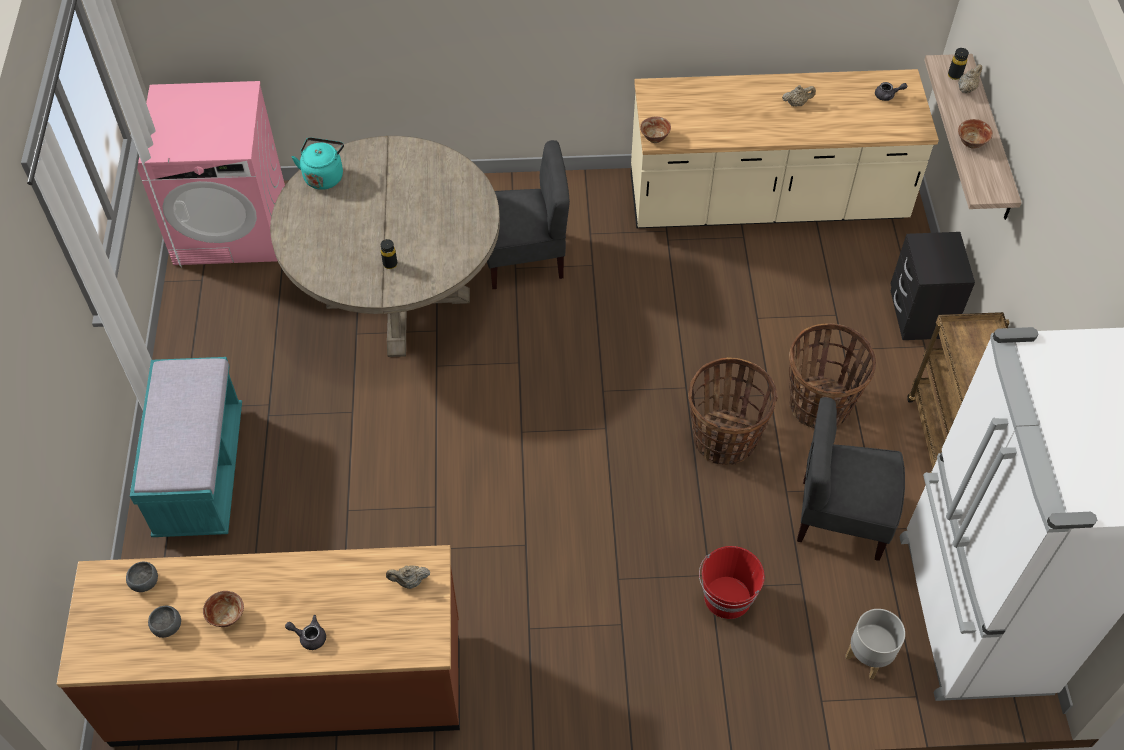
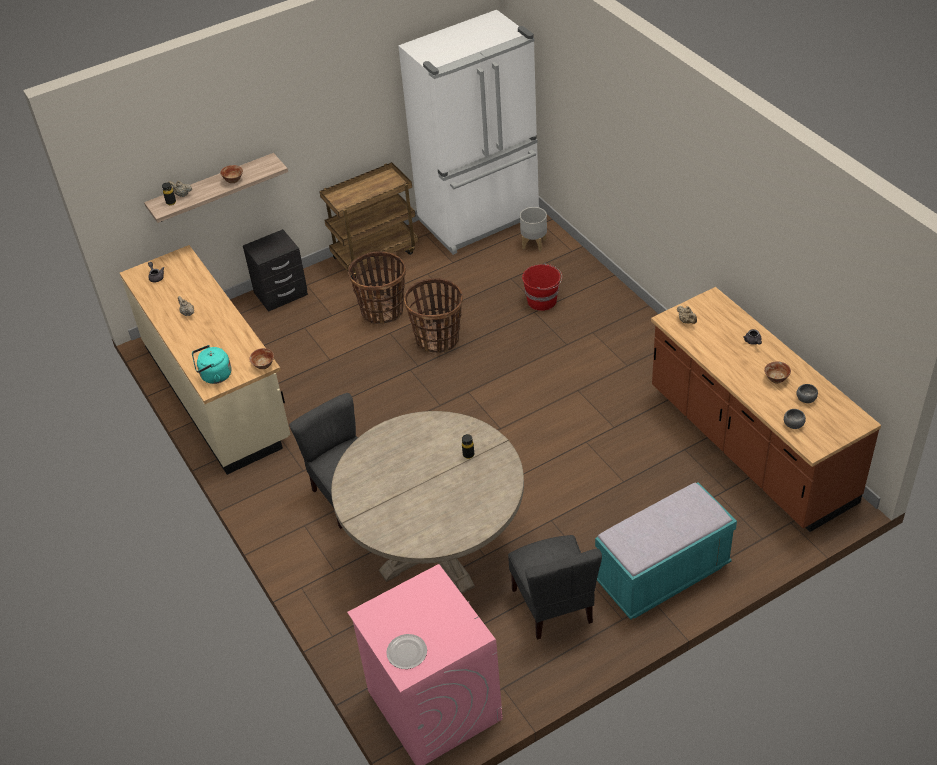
camera: 115 degrees left, 10 degrees down
(181, 102) = (407, 652): none -> plate
(324, 176) = (410, 538): turquoise kettle -> turquoise kettle (214, 376)
(840, 517) = (457, 278): grey chair -> grey chair (553, 606)

